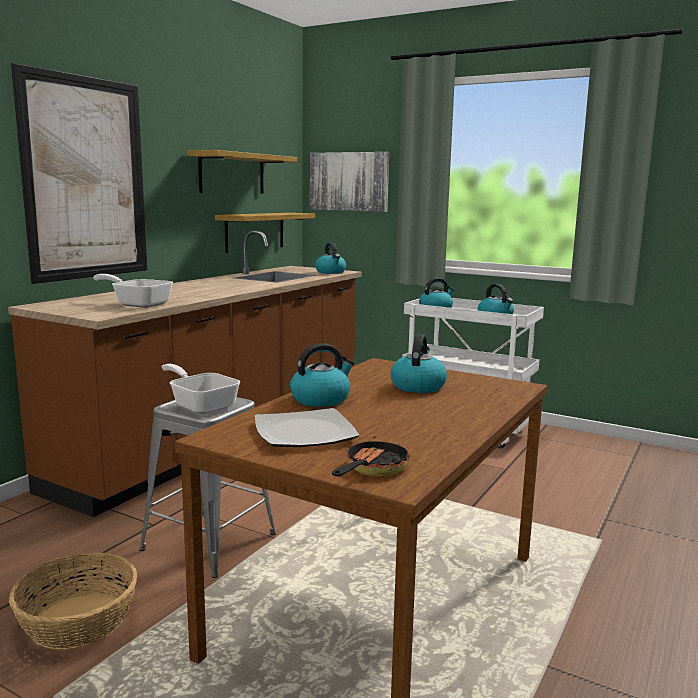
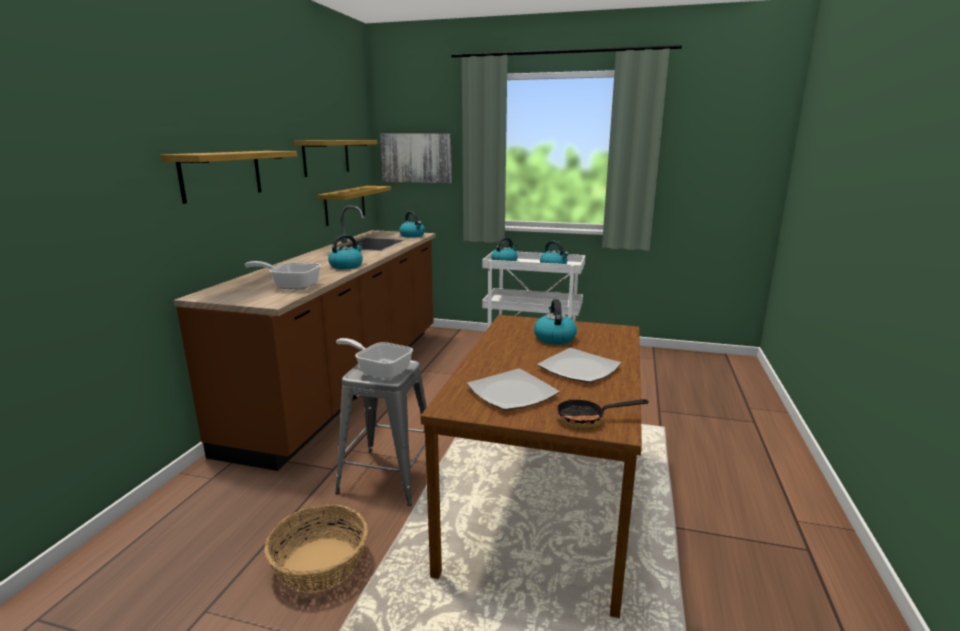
camera: 15 degrees left, 5 degrees up
(86, 179) = (222, 175): picture -> shelf
(321, 399) = (496, 359): kettle -> kettle (346, 266)
(372, 470) = (588, 419): frying pan -> frying pan turned 105 degrees counterclockwise
(415, 418) = (578, 369): none -> plate

